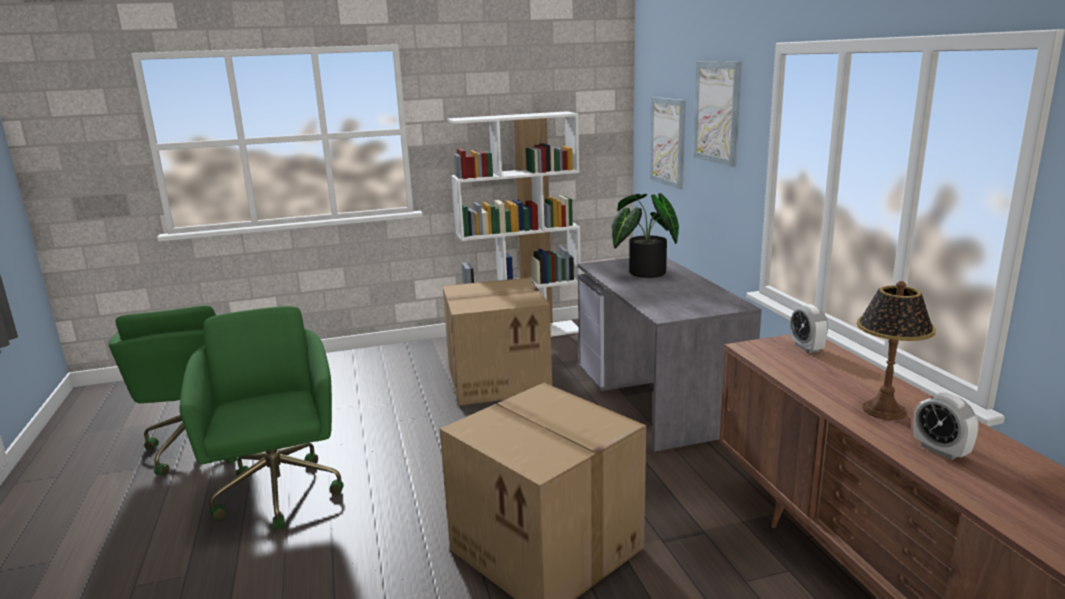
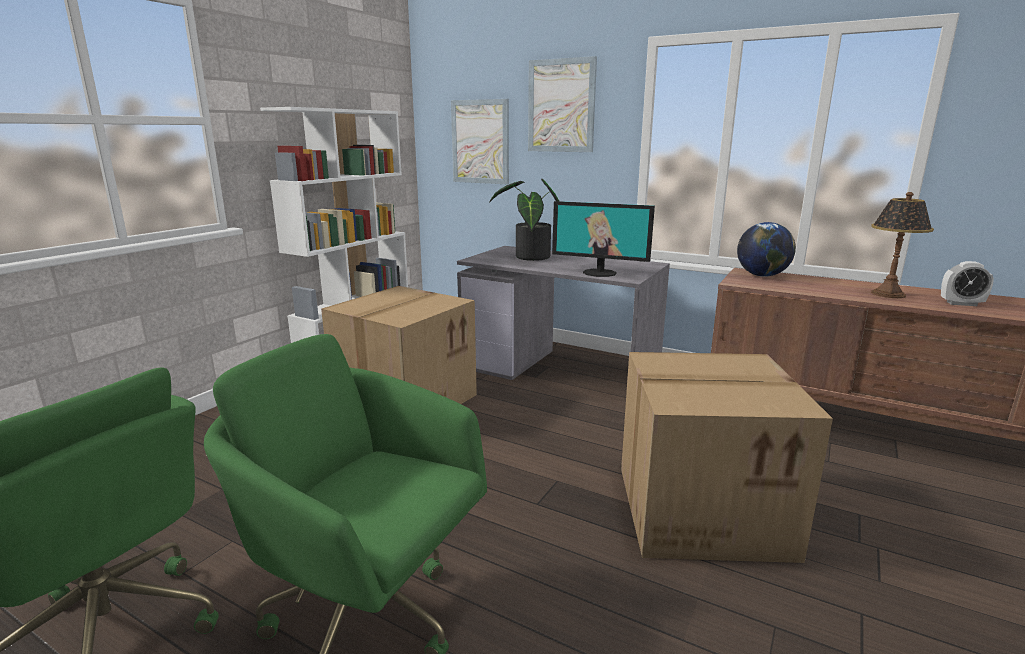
camera: 45 degrees left, 0 degrees up
(656, 303) = (600, 273): none -> monitor
(806, 348) = (762, 275): alarm clock -> globe

